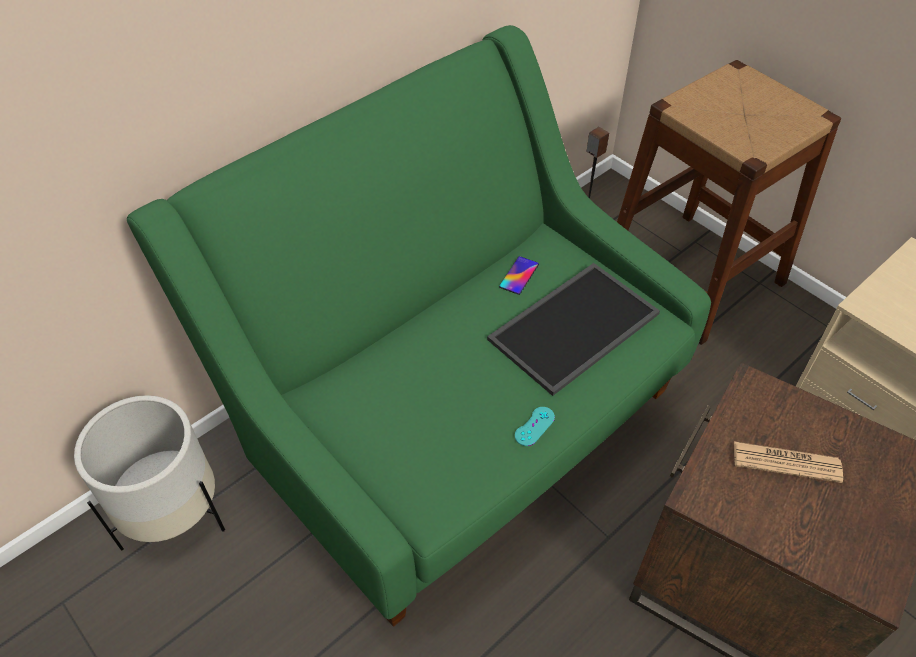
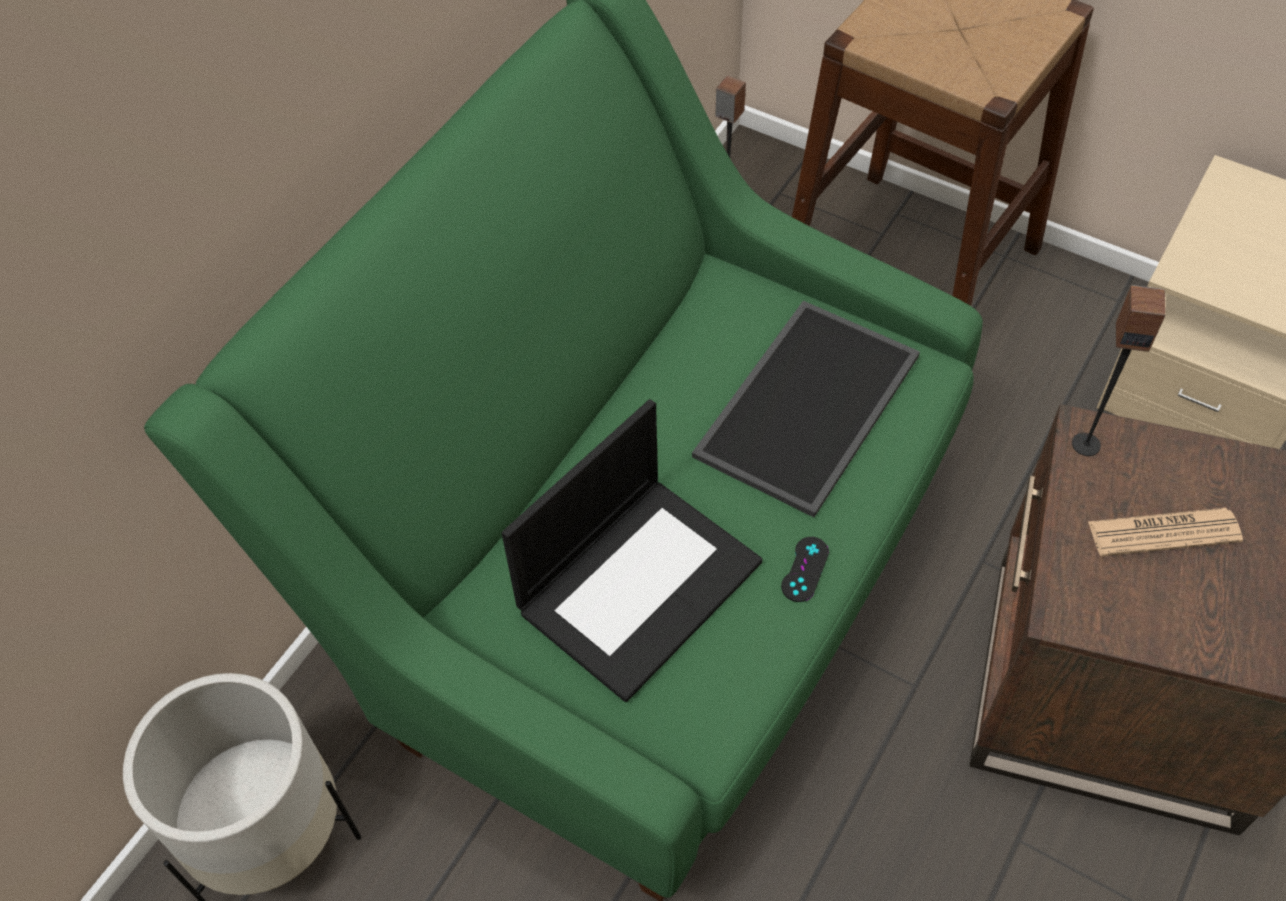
camera: 15 degrees left, 5 degrees up
(424, 407) = (639, 583): none -> laptop
(519, 275) = (702, 346): phone -> none
(534, 426) = (805, 569): turquoise game controller -> black game controller
(750, 391) = (1086, 444): none -> speaker

